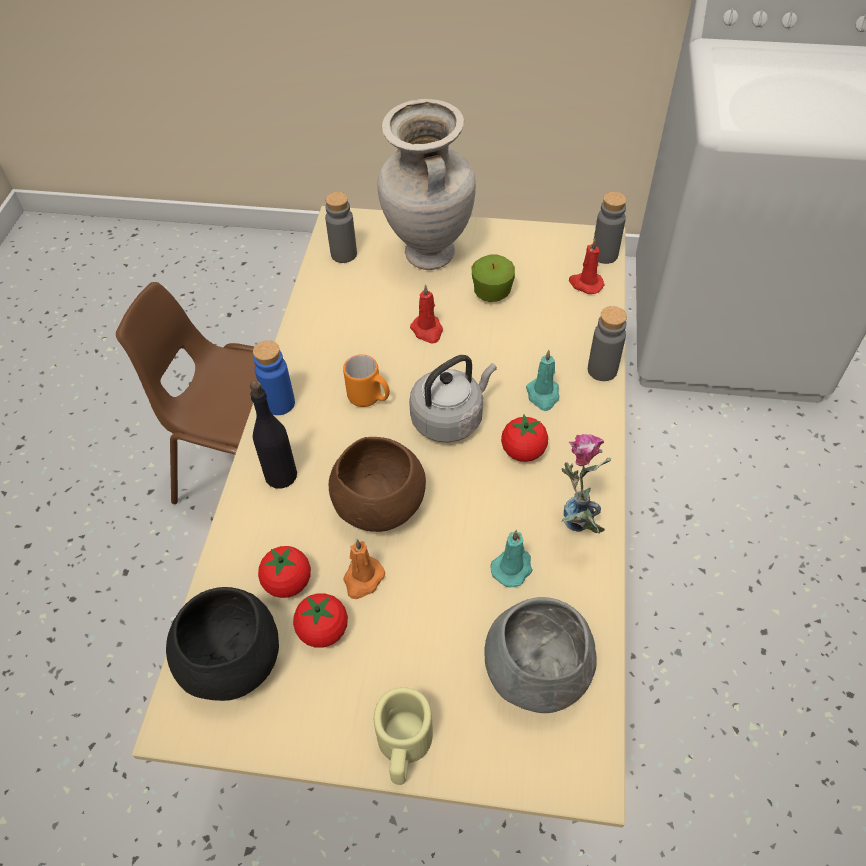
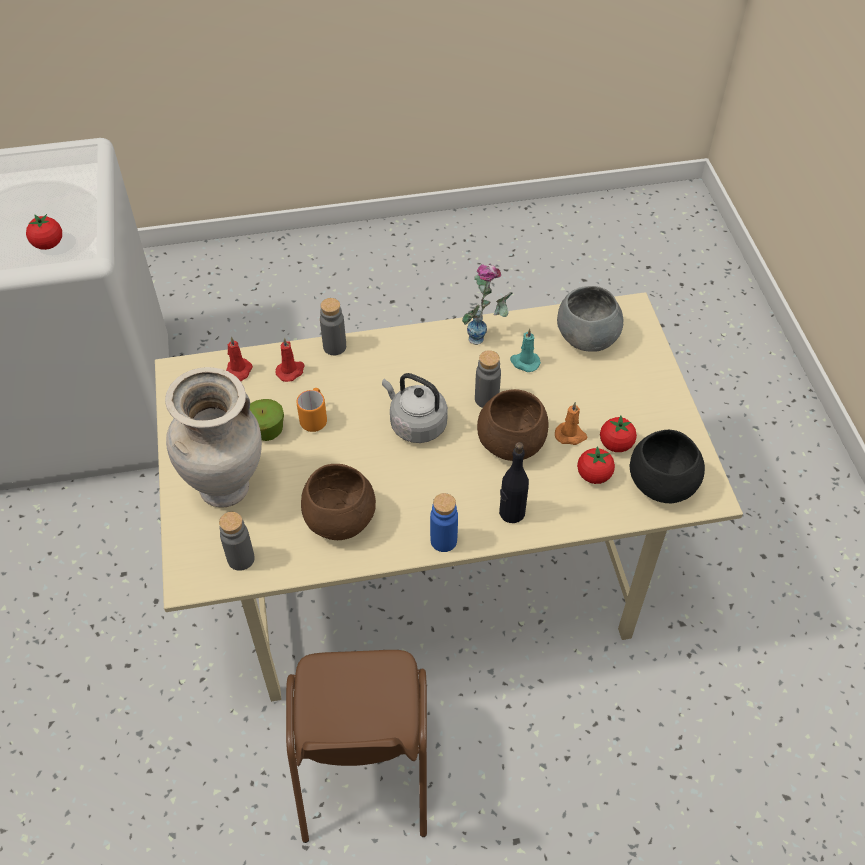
camera: 110 degrees left, 0 degrees up
(351, 329) = (341, 519): none -> brown bowl
(369, 398) = (414, 480): orange mug -> orange mug (315, 418)
(403, 747) = (661, 385): beige mug -> none
(427, 331) = (326, 463): red candle -> red candle (291, 371)
(523, 451) = (429, 376): tomato -> tomato (48, 244)
(543, 395) = (372, 375): turquoise candle -> none
(604, 255) = (197, 366): grey bottle -> grey bottle (486, 399)

